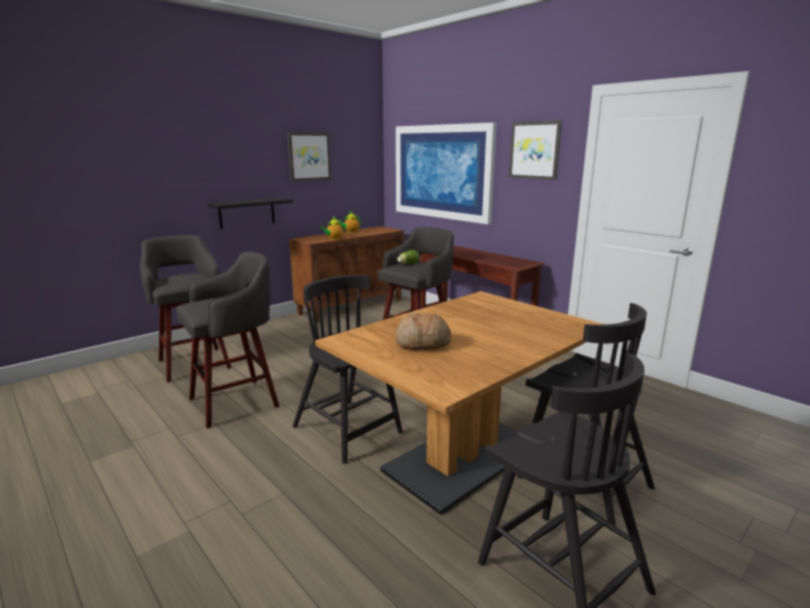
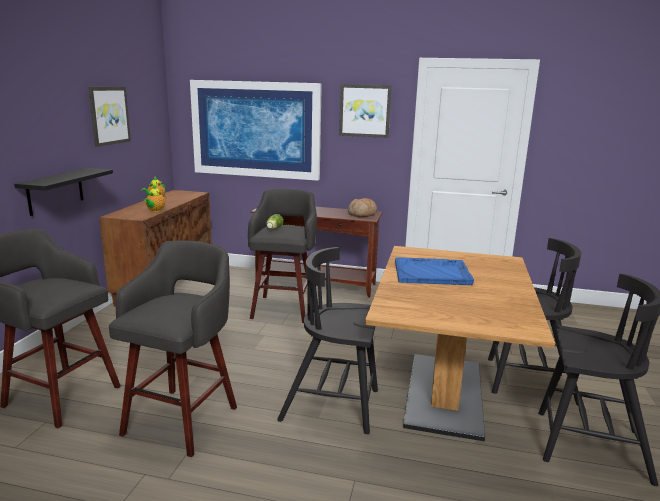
camera: 35 degrees left, 0 degrees up
(422, 343) = (447, 300): bread -> bread (362, 214)
(462, 319) = (432, 273): none -> blue tray

